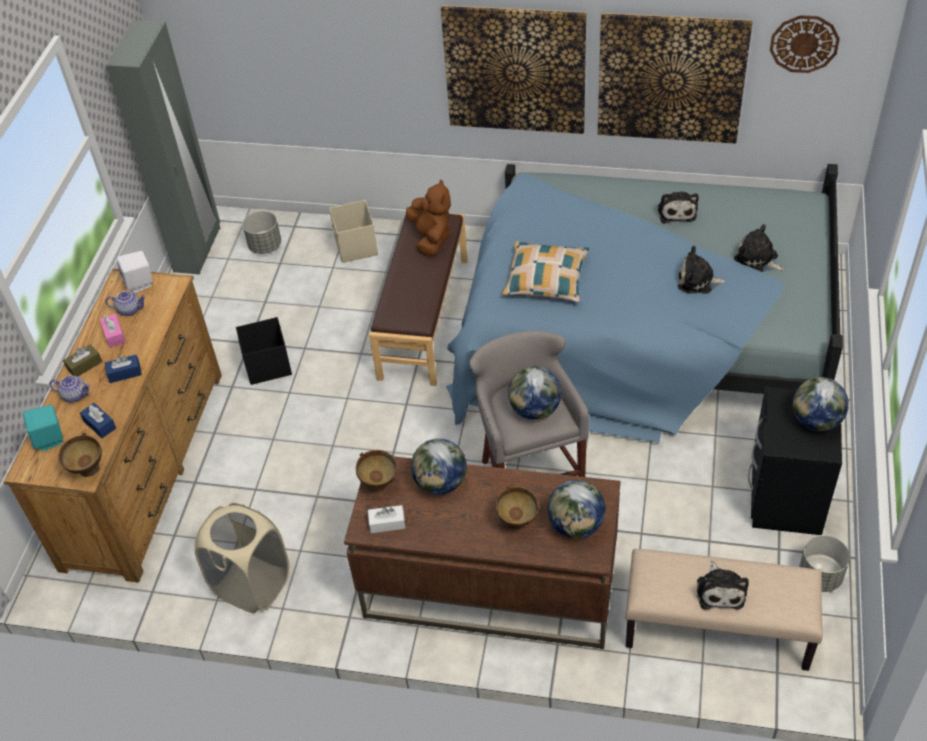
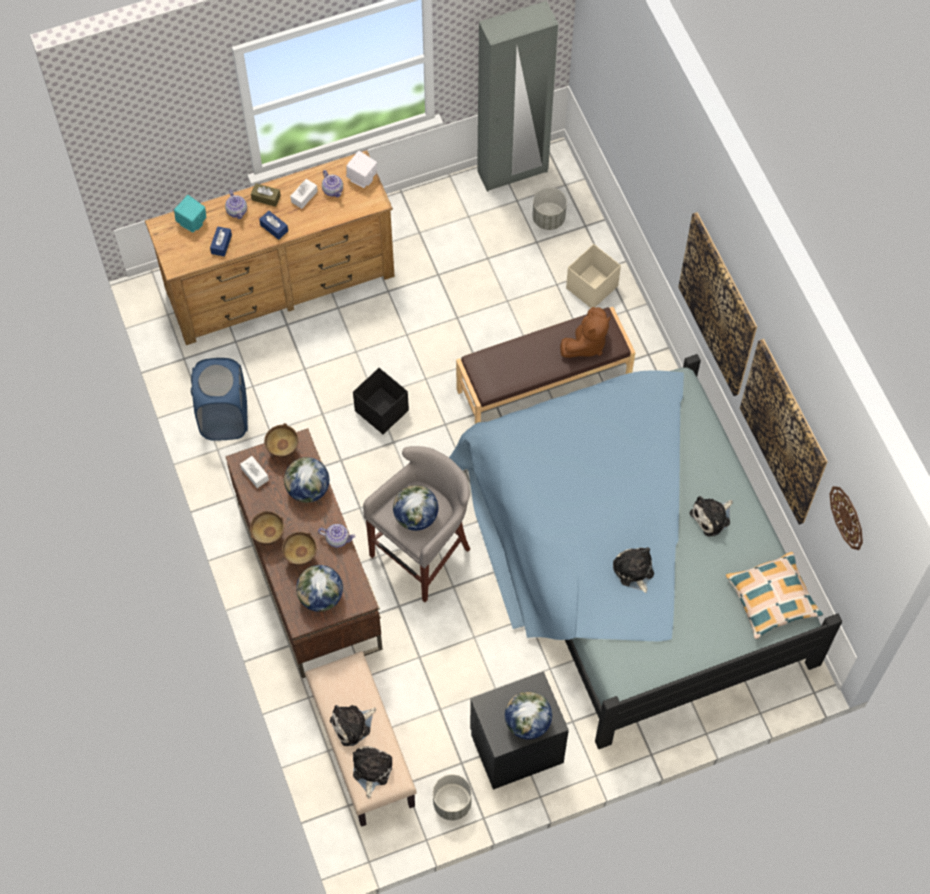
camera: 55 degrees right, 15 degrees up
(88, 472) = (179, 265): brown bowl -> brown bowl (268, 538)
(114, 335) = (304, 197): pink tissue box -> white tissue box
(252, 585) = (224, 418): beige laundry basket -> blue laundry basket
(267, 366) = (423, 302): black storage box -> black storage box (381, 410)
(517, 481) = (338, 539): none -> teapot
(546, 278) = (564, 455): pillow -> pillow (772, 598)
(758, 259) = (690, 607): plush toy -> plush toy (371, 770)

